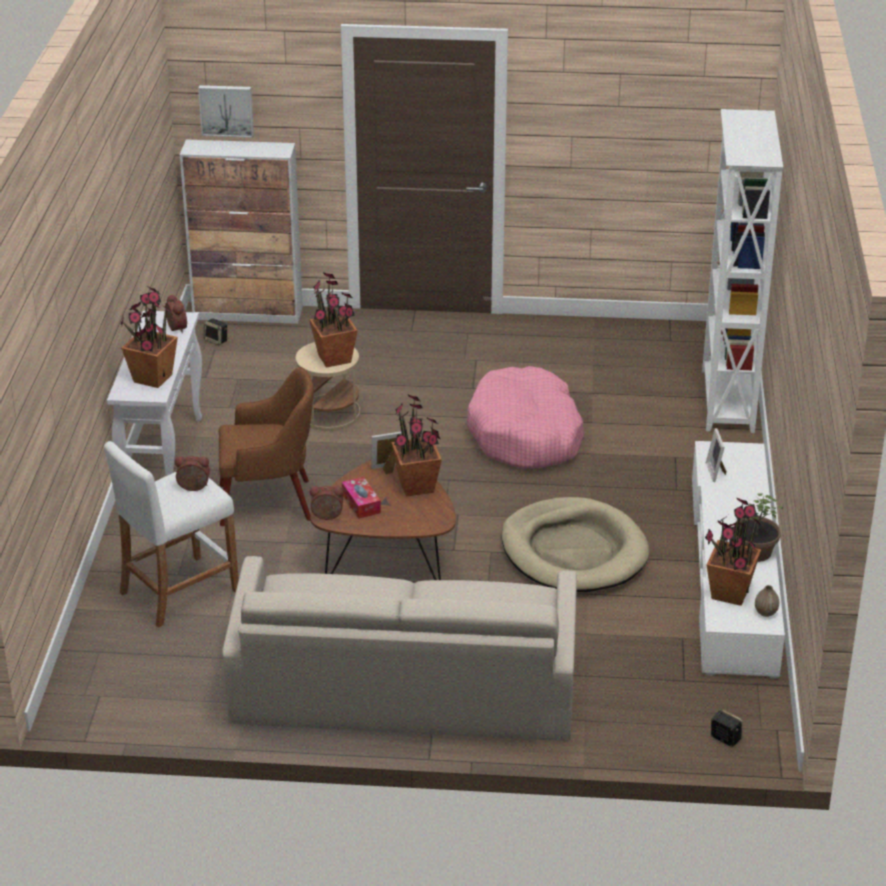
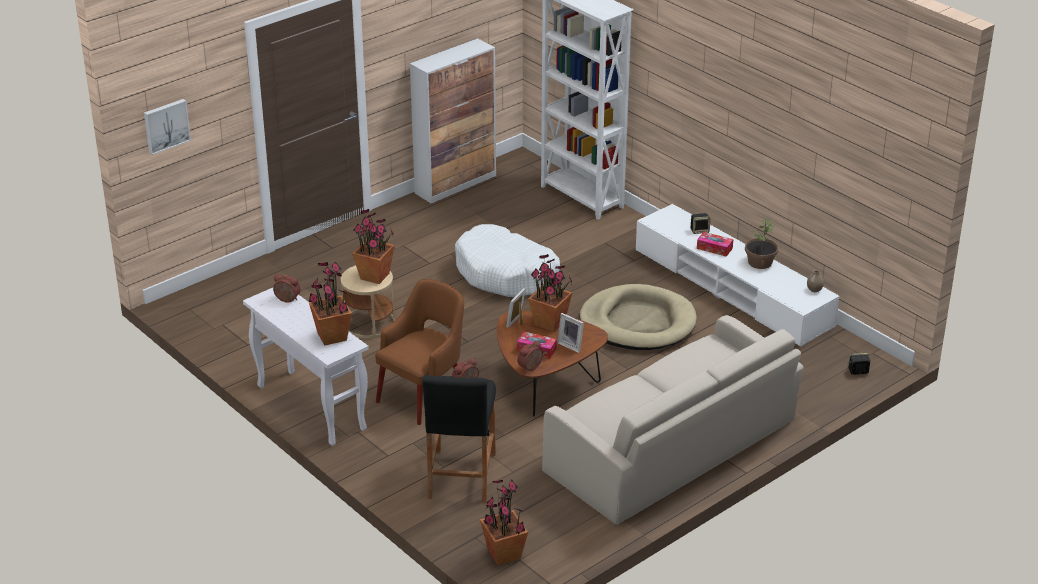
camera: 45 degrees left, 0 degrees up
(179, 591) = (461, 475): white stool -> black stool
(216, 340) = (213, 318): speaker -> speaker (700, 230)
(248, 313) = (204, 290): cabinet -> cabinet (456, 184)
(526, 435) = (506, 274): pink dog bed -> white dog bed
(716, 472) = (675, 231): picture frame -> picture frame (571, 345)
(729, 511) = (714, 248): none -> tissue box
(729, 593) = (783, 290): potted plant -> potted plant (503, 554)

